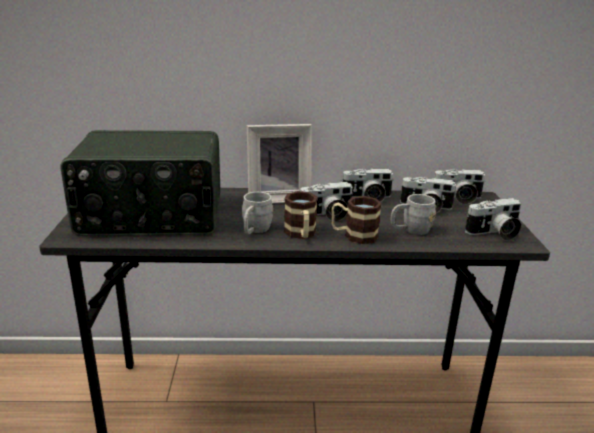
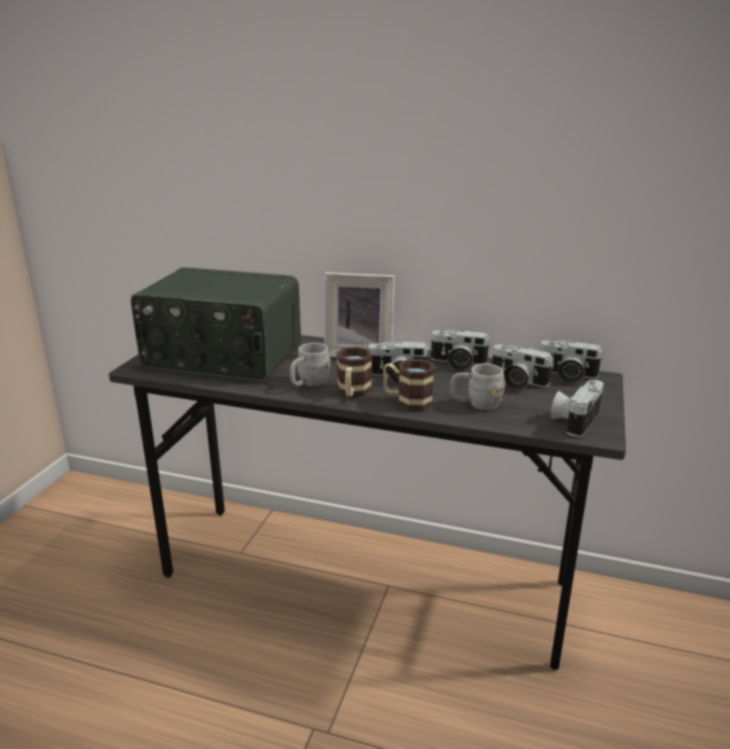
camera: 20 degrees right, 0 degrees up
(494, 233) = (574, 420): camera -> camera turned 120 degrees clockwise

